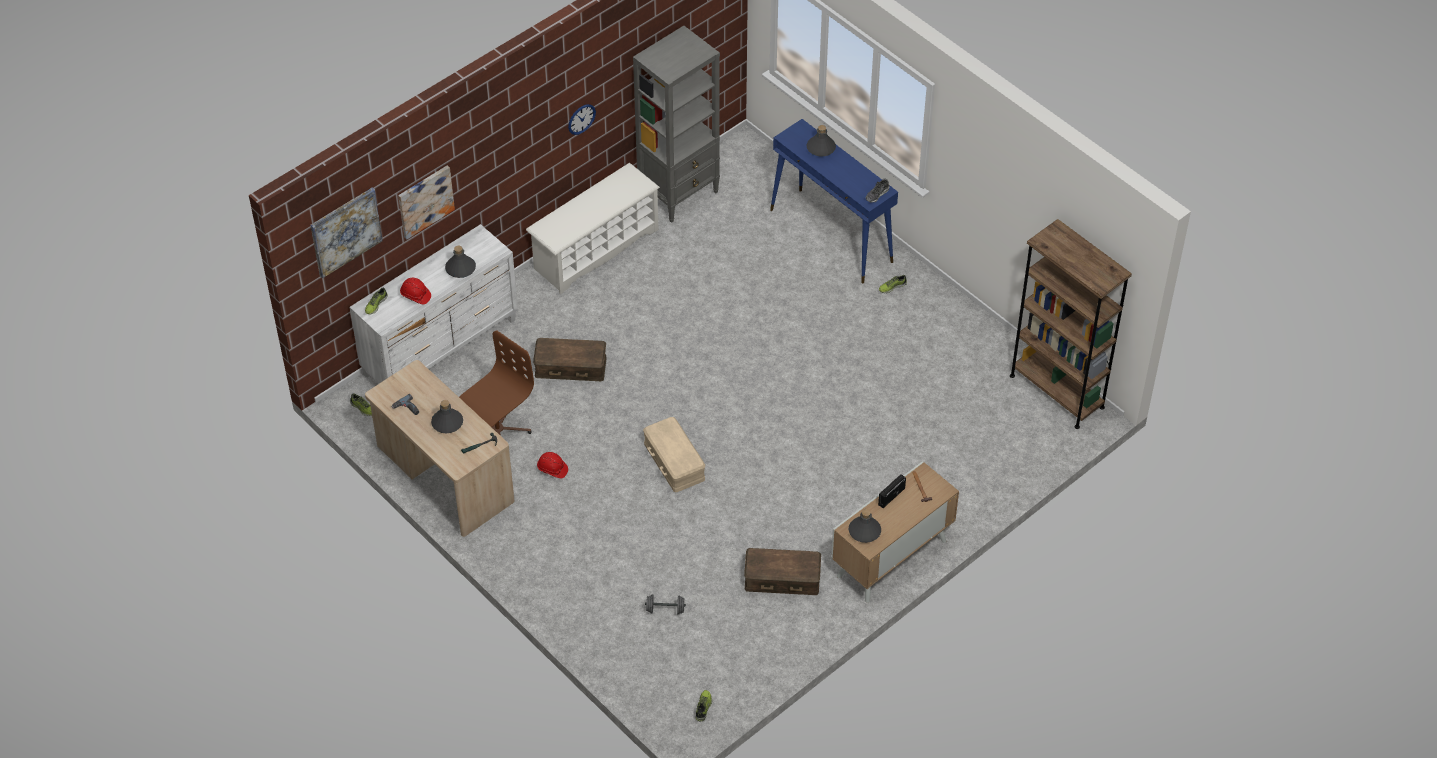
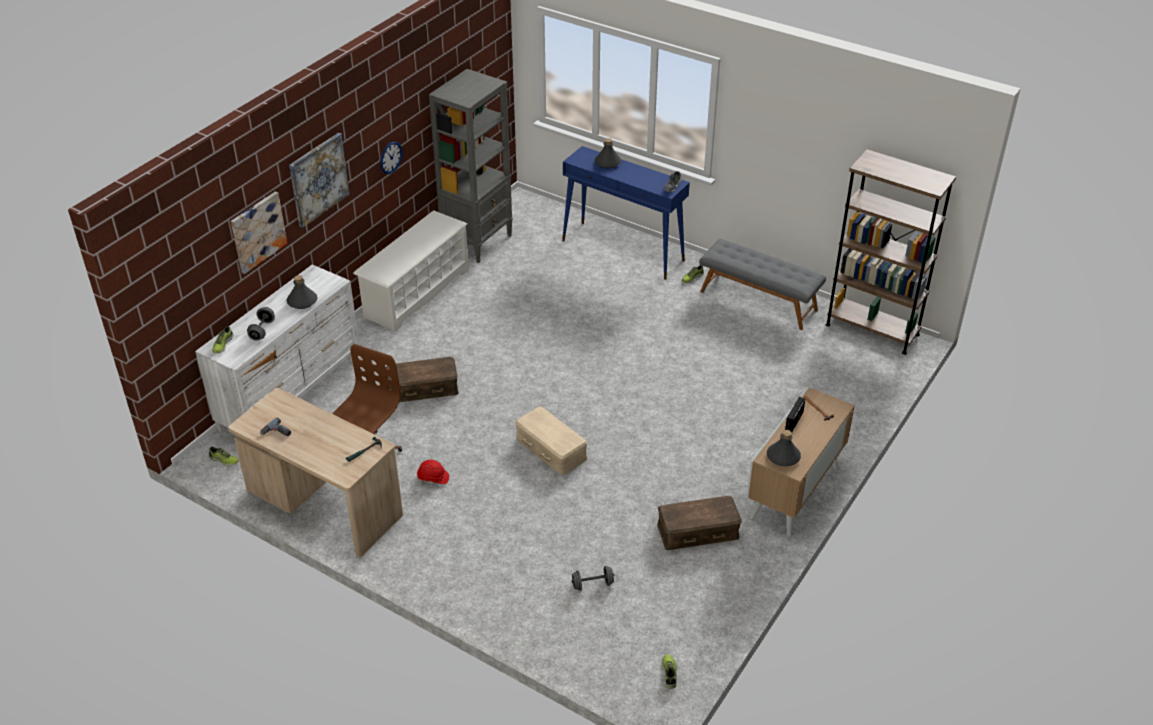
camera: 15 degrees left, 10 degrees down
(345, 231) = (181, 260): picture -> picture (318, 179)
(415, 295) = (262, 330): red hard hat -> grey dumbbell
(447, 422) = (324, 437): grey bottle -> none
(952, 330) = (759, 300): none -> grey bench

